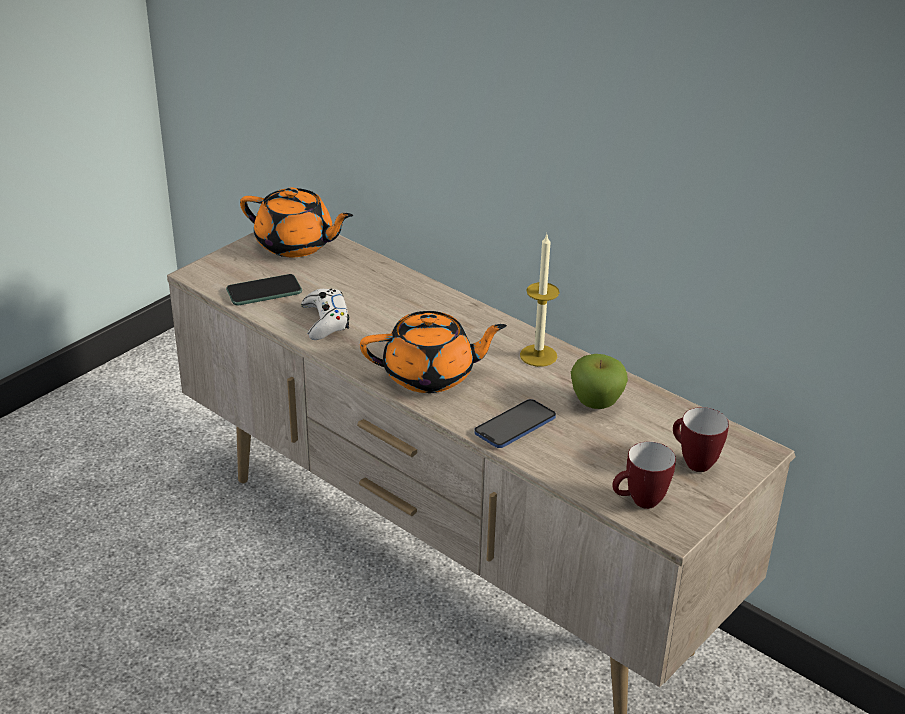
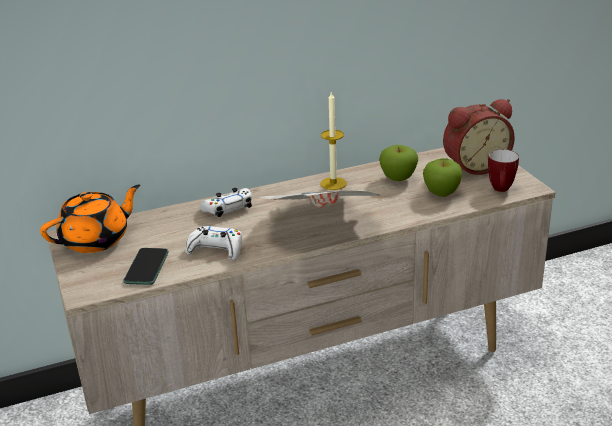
camera: 60 degrees left, 5 degrees down
(418, 300) = (228, 208): none -> white game controller
(430, 375) = (321, 224): orange teapot -> newspaper
(515, 426) = (400, 209): phone -> none
(585, 450) = (441, 193): none -> apple
(692, 462) = (474, 166): mug -> alarm clock

